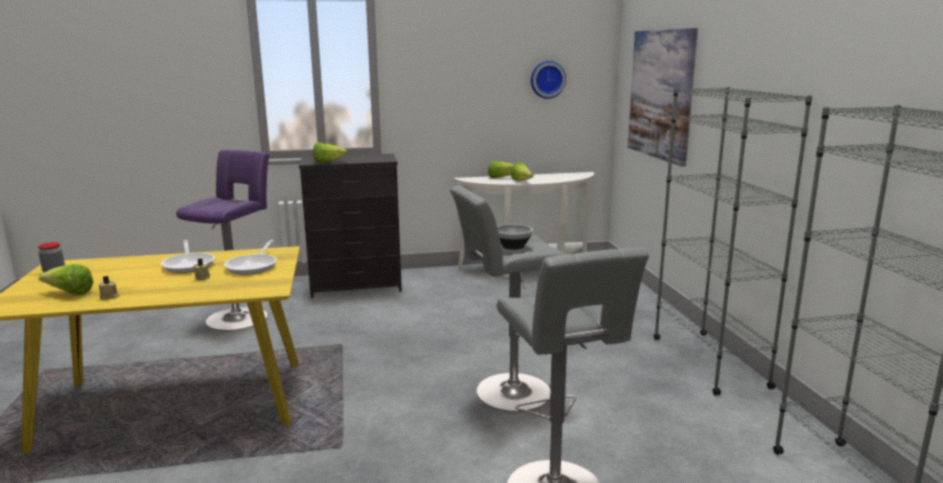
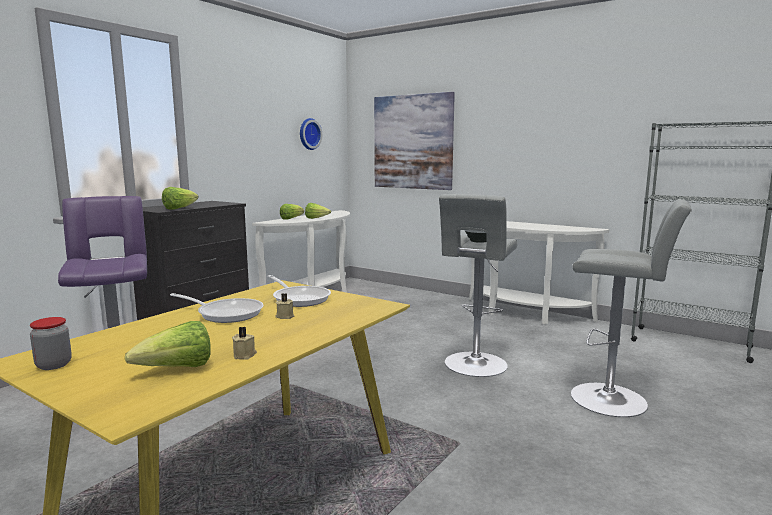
camera: 45 degrees left, 5 degrees down
(708, 361) = (523, 313): grey bookcase -> white console table

